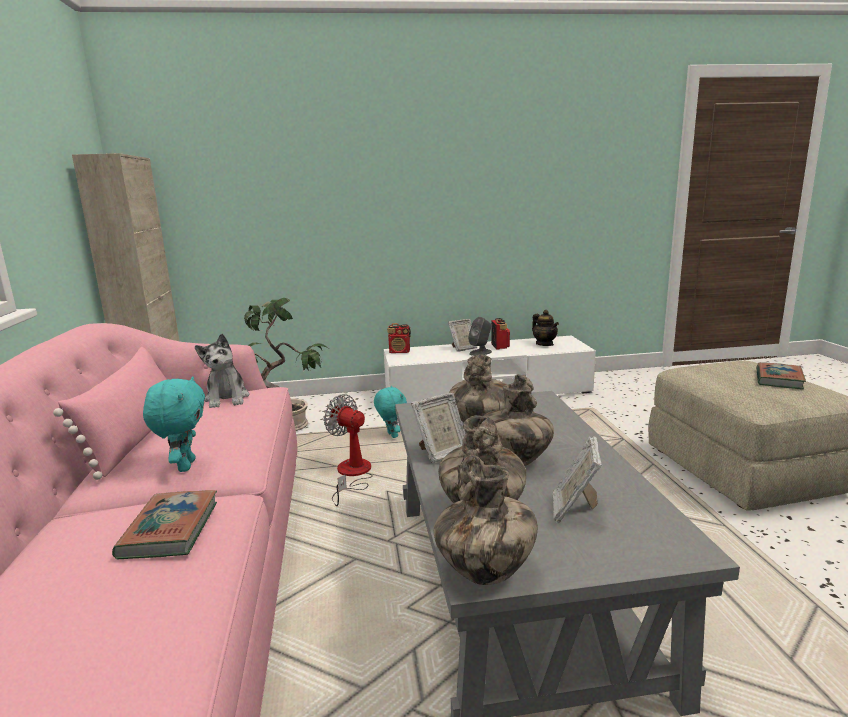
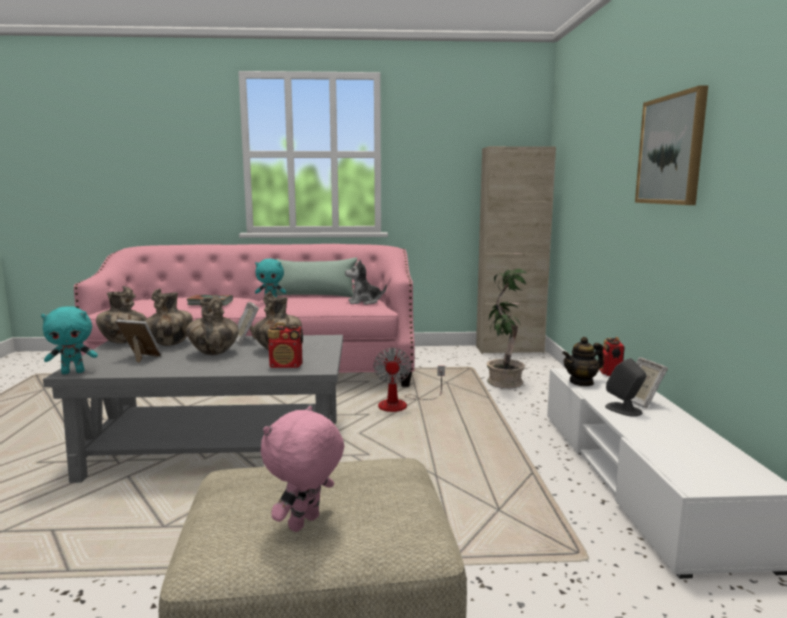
camera: 95 degrees right, 5 degrees down
(135, 439) = (315, 296): pink pillow -> green pillow
(352, 475) = (401, 404): fan -> fan turned 135 degrees clockwise
(391, 436) = (479, 418): turquoise plush toy -> turquoise plush toy (73, 372)
(415, 172) = (671, 150): none -> picture
(500, 346) = (667, 424): radio -> radio (286, 366)
(544, 344) = (702, 457): teapot -> teapot (581, 382)
(778, 379) = (305, 524): book -> pink plush toy

